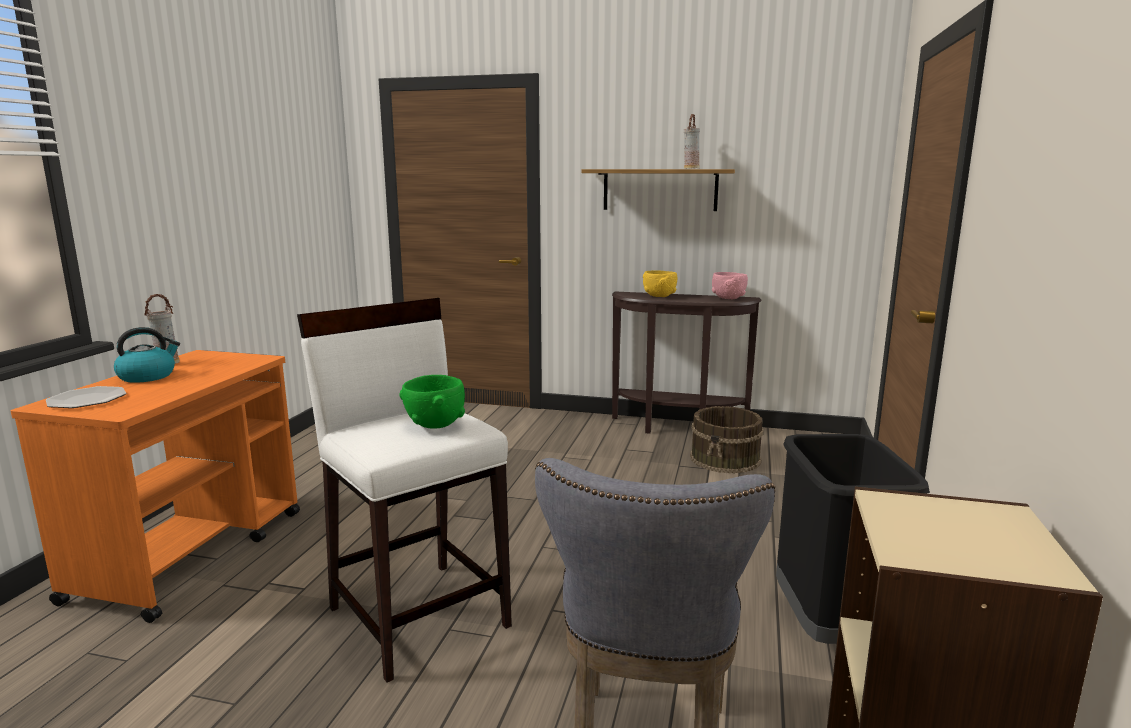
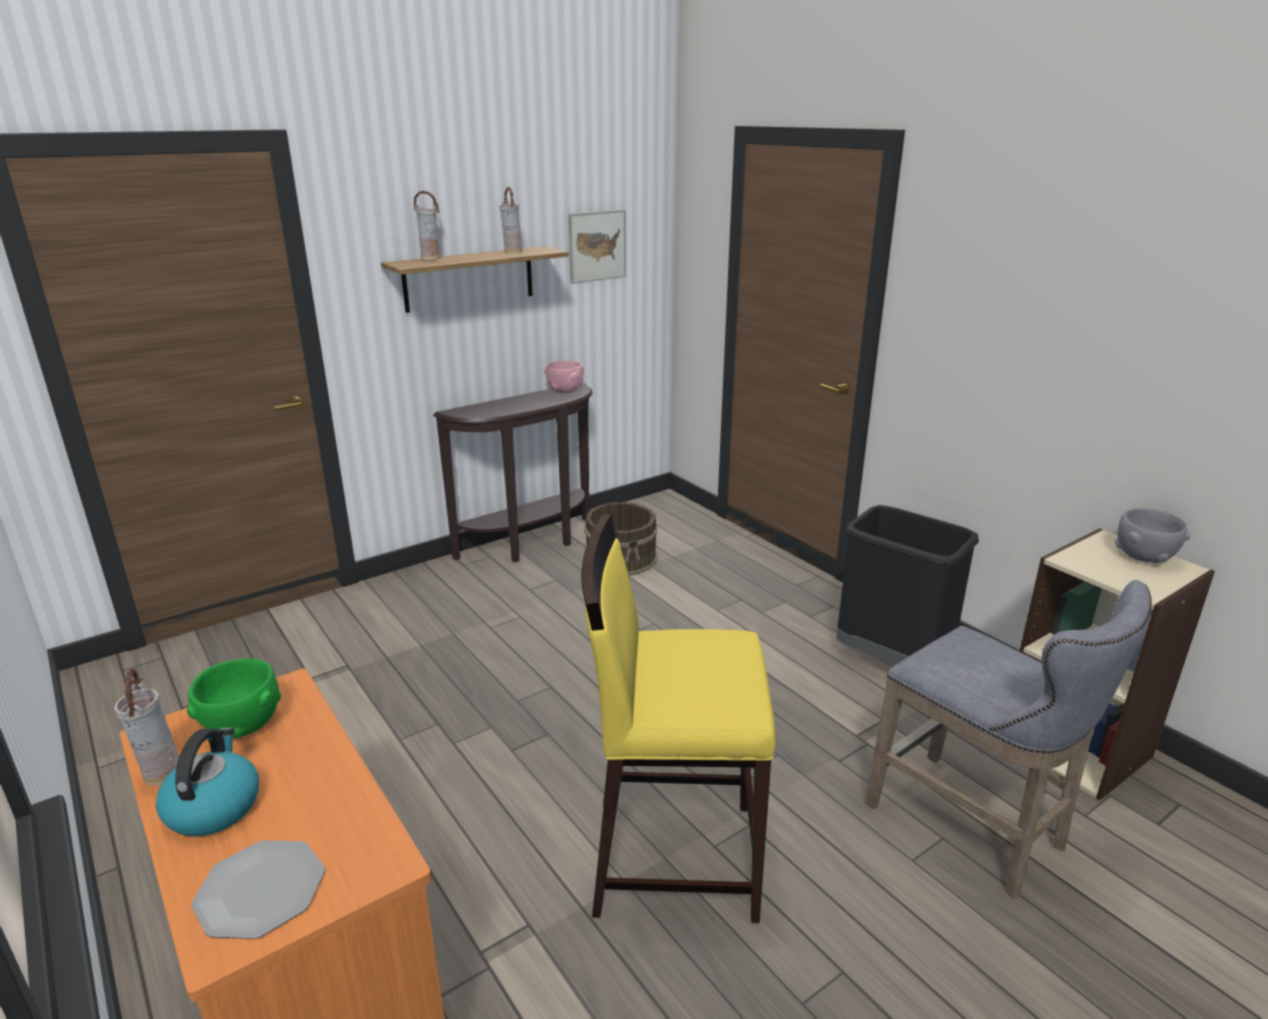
camera: 50 degrees left, 10 degrees up
(419, 615) = (672, 856): white stool -> yellow stool
(435, 425) = (707, 655): green bowl -> green bowl (242, 726)
(622, 168) = (431, 259): none -> vase
(659, 296) = (500, 407): yellow bowl -> none
(792, 174) = (597, 246): none -> picture
(1009, 540) = (1143, 557): none -> grey bowl

